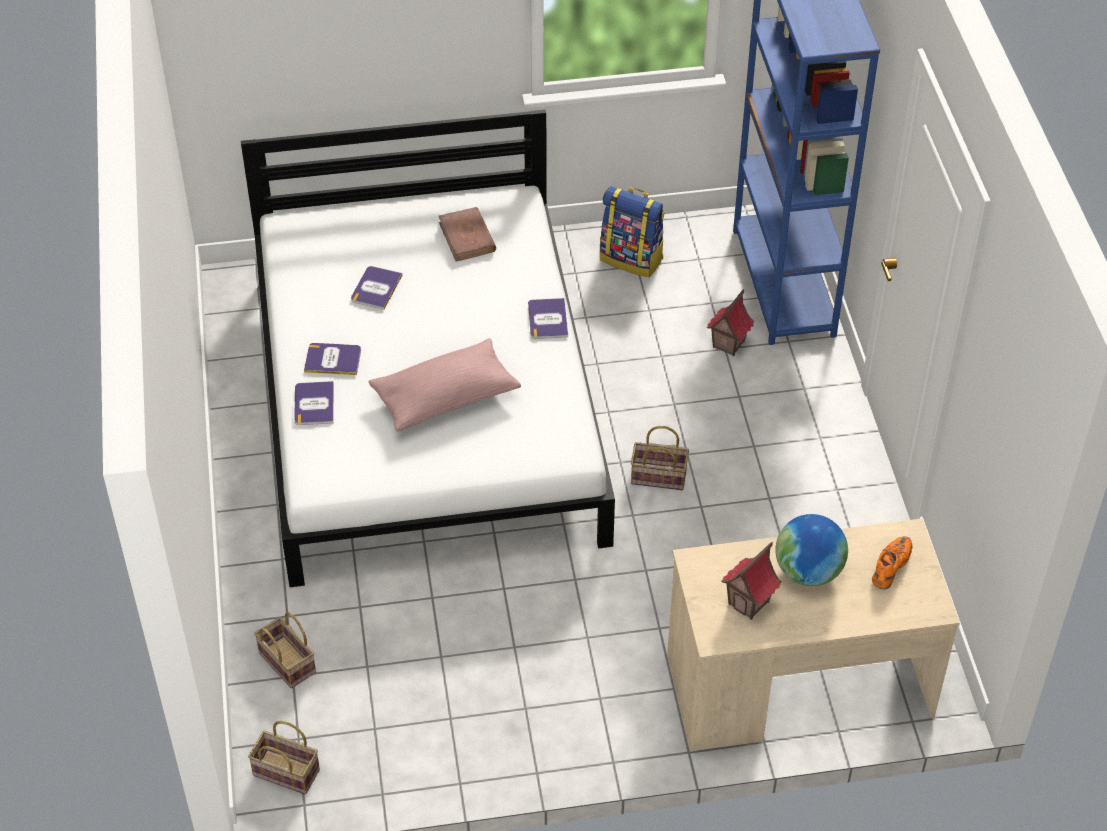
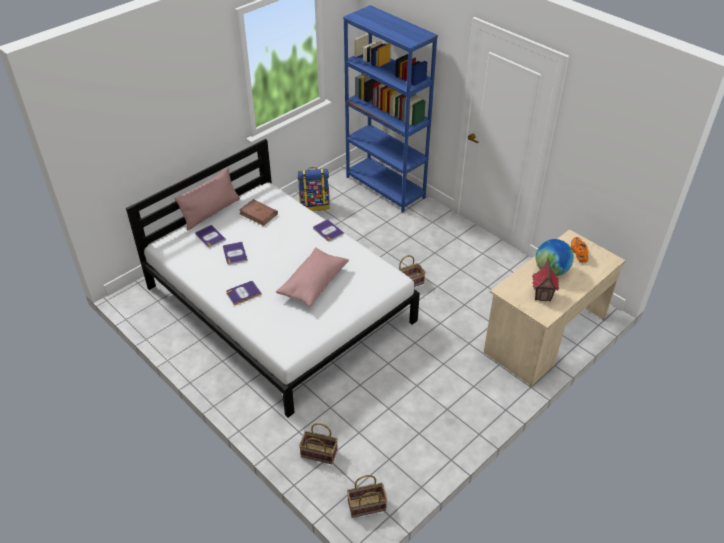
camera: 35 degrees left, 5 degrees down
(314, 404) = (253, 316): book -> book (210, 236)
(401, 200) = (211, 212): none -> pink pillow
(728, 344) = (386, 219): toy house -> none

